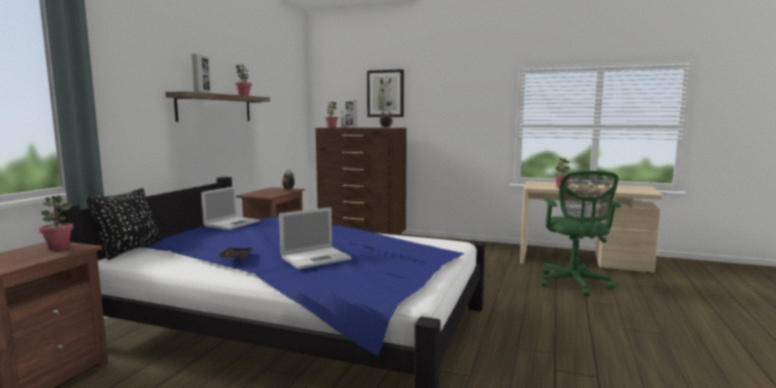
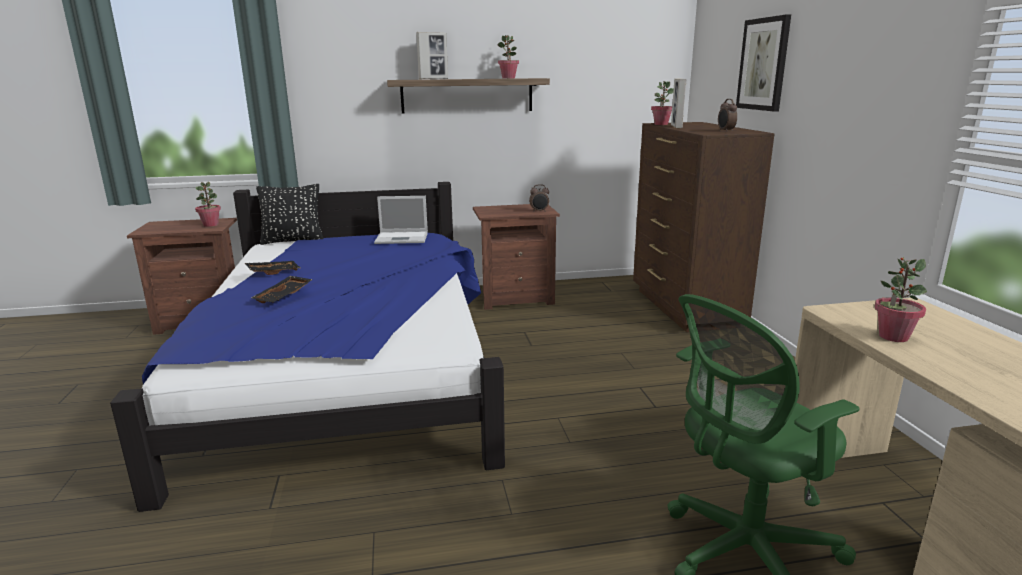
camera: 60 degrees right, 10 degrees up
(317, 258) = (284, 296): laptop -> black tray

